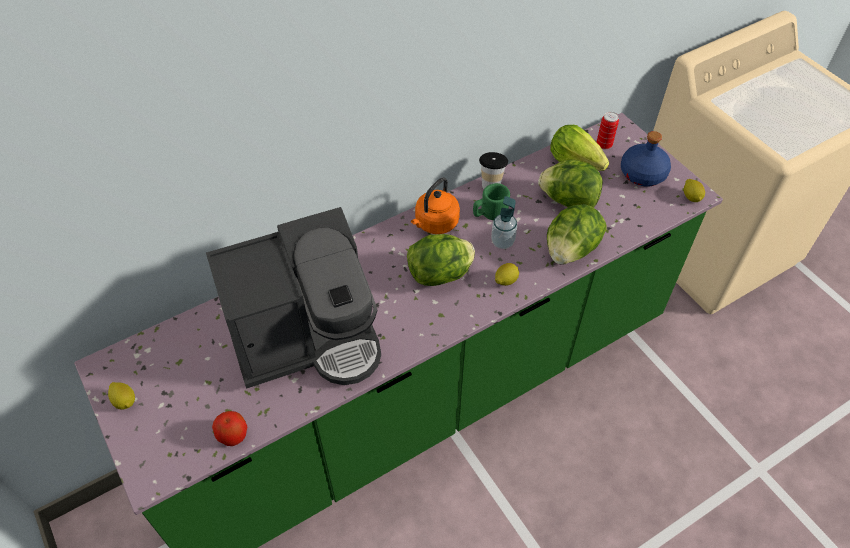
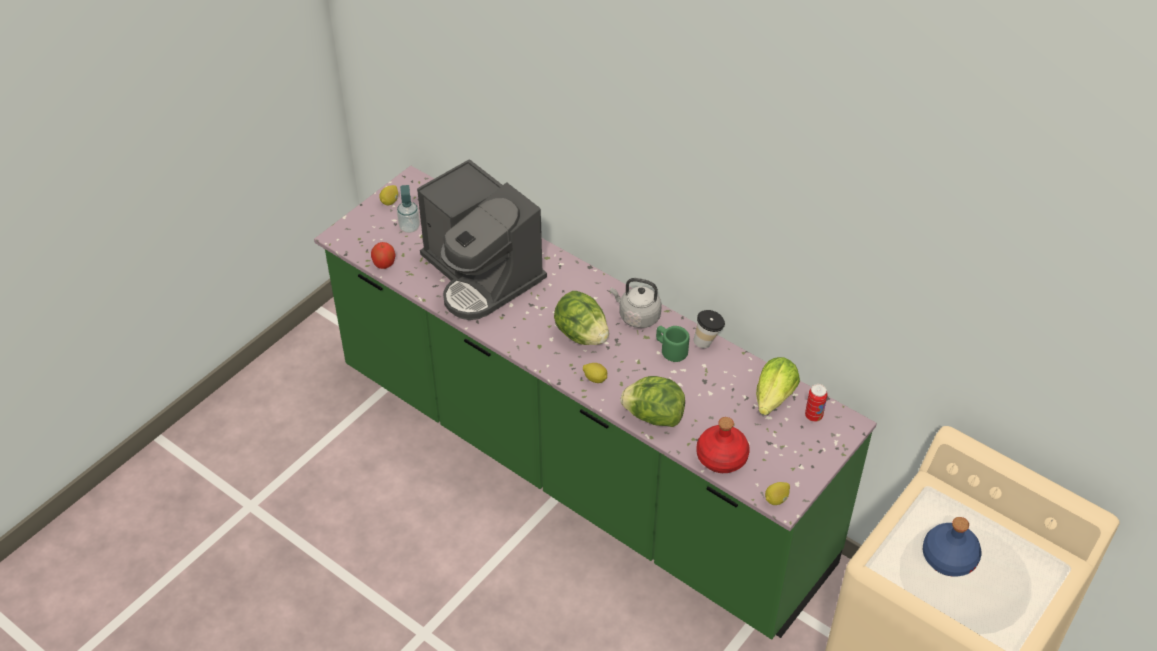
camera: 70 degrees right, 5 degrees down
(435, 224) = (637, 316): orange kettle -> grey kettle
(502, 242) = (639, 366): soap dispenser -> soap dispenser (409, 227)
(568, 201) = (717, 402): lettuce -> none
(634, 217) = (722, 457): none -> red bottle
(642, 174) = (788, 454): blue bottle -> blue bottle (948, 557)

